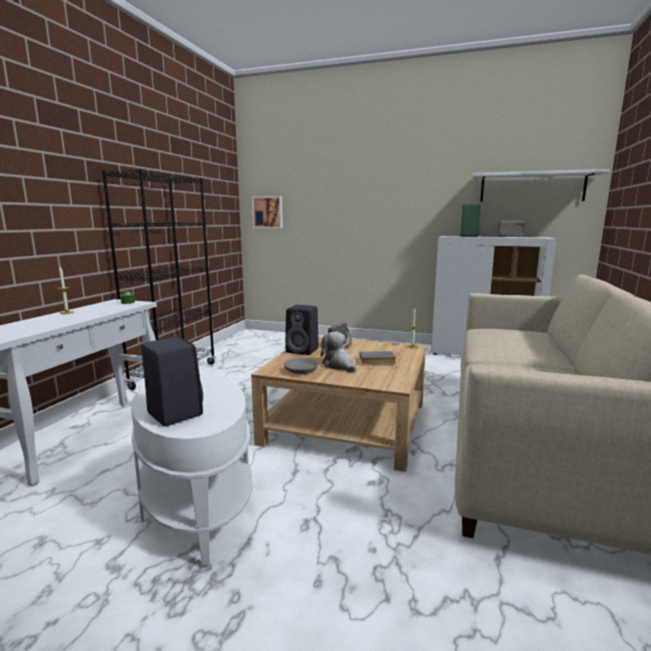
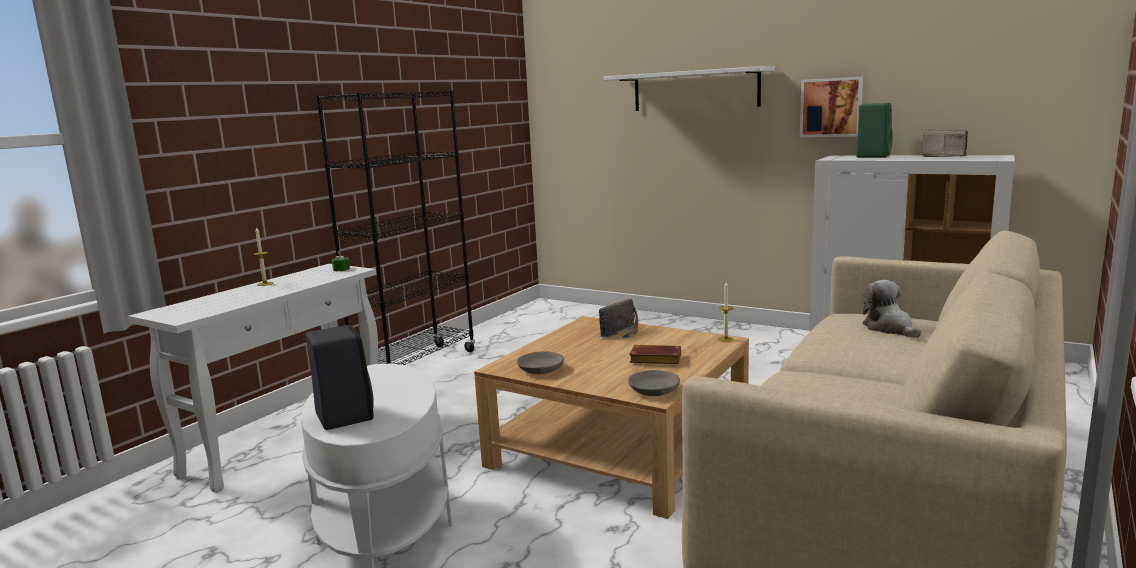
camera: 15 degrees right, 0 degrees up
(268, 212) = (568, 123): picture -> picture (831, 107)
(303, 350) = (563, 340): black speaker -> none
(338, 365) = (596, 364): plush toy -> plush toy (889, 328)
(376, 361) = (654, 360): grey book -> brown book
(391, 381) = (653, 391): none -> grey bowl
(532, 187) = (984, 72): white shelf -> white shelf (695, 90)

